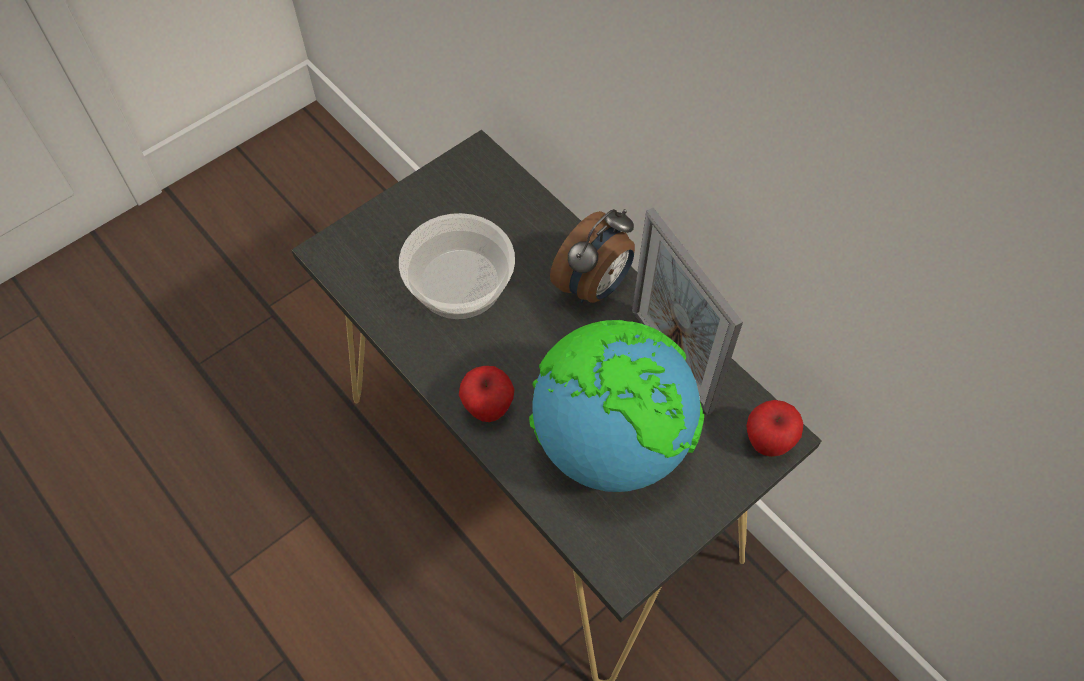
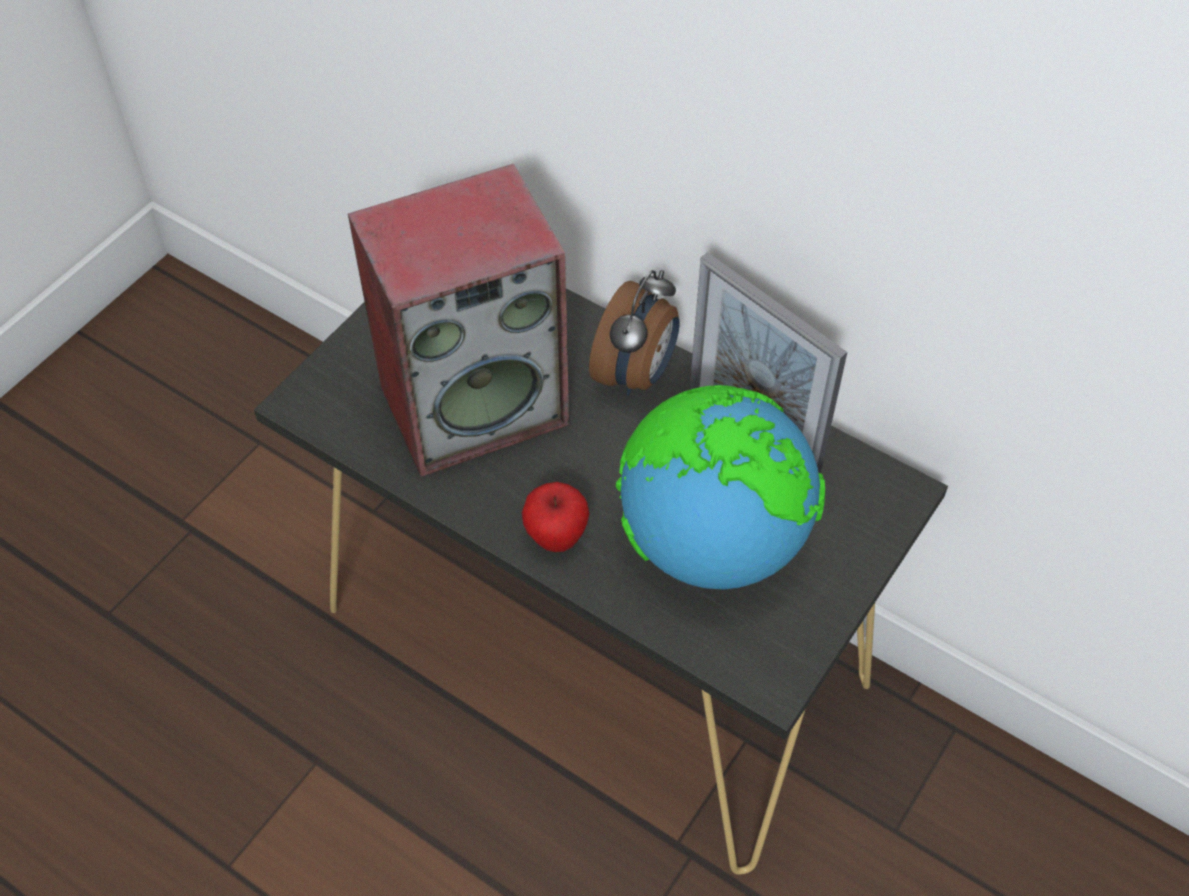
camera: 15 degrees left, 5 degrees down
(460, 282) = (475, 403): bowl -> speaker
(767, 442) = (889, 501): apple -> none

